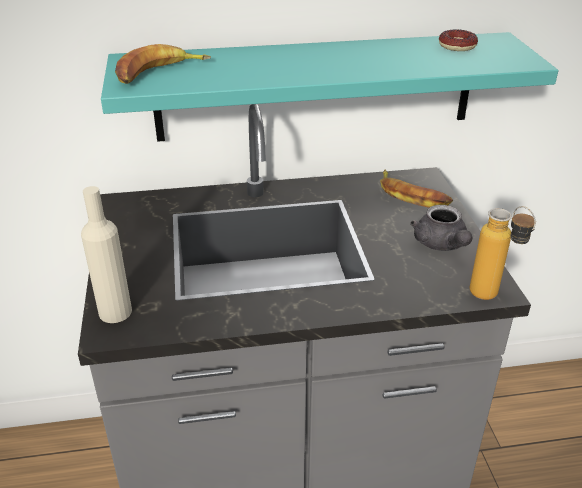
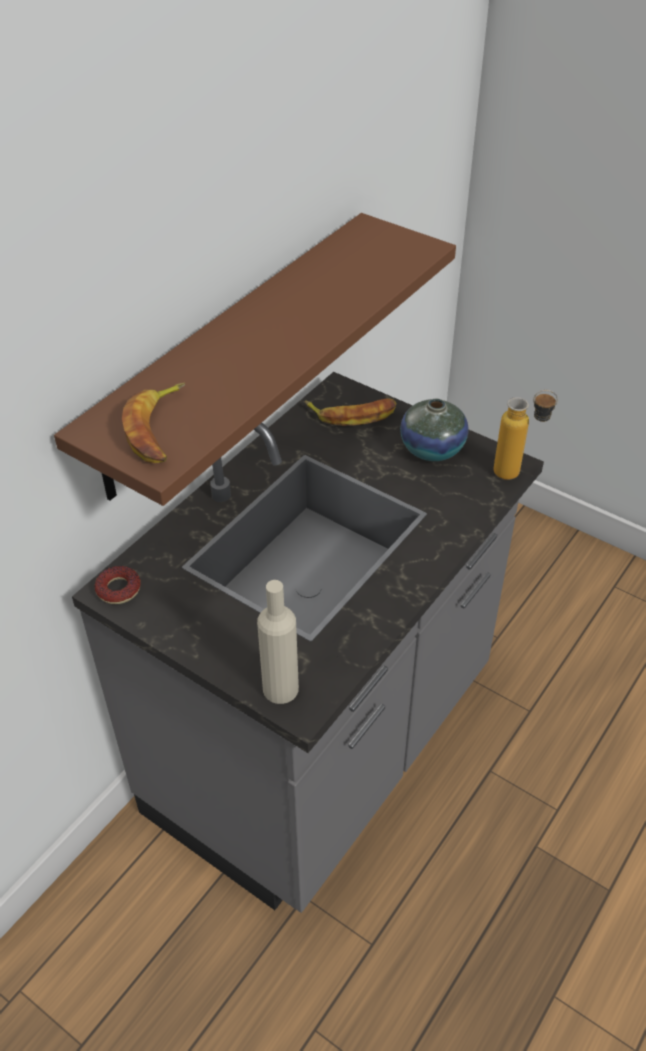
camera: 45 degrees left, 10 degrees up
(315, 87) = (231, 353): turquoise shelf -> brown shelf
(441, 245) = (432, 449): grey teapot -> vase
(457, 46) = (349, 253): donut -> donut (118, 589)

